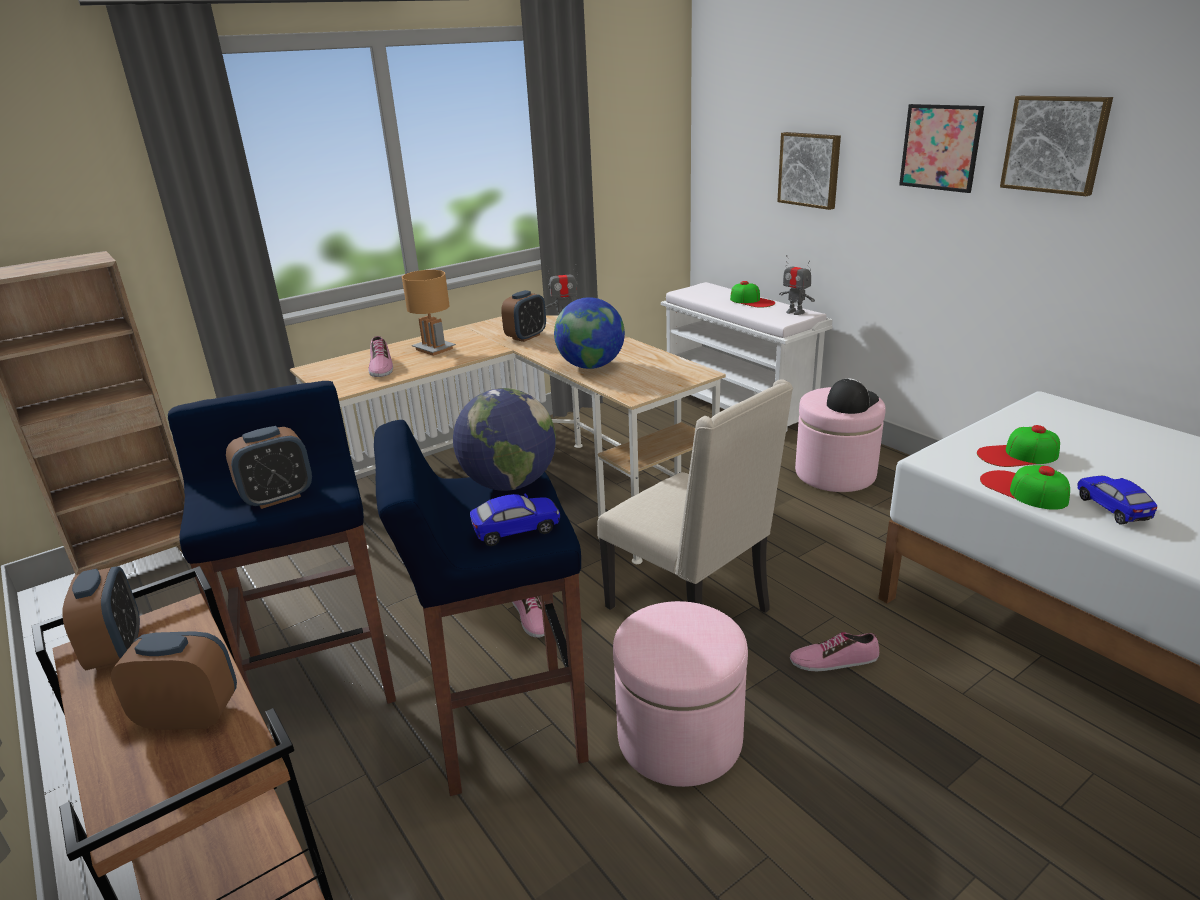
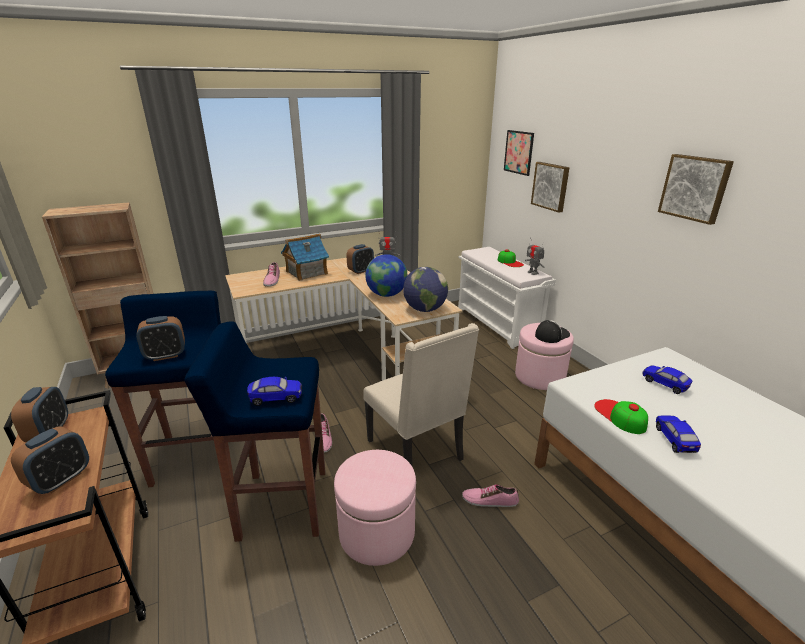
camera: 10 degrees right, 0 degrees up
(190, 716) = (61, 479): alarm clock -> alarm clock turned 105 degrees clockwise
(433, 349) = (306, 273): brown table lamp -> toy house
(509, 484) = (290, 366): globe -> globe (425, 309)
(940, 147) = (625, 181): picture -> picture (518, 152)
(1018, 455) = (628, 390): cap -> none
(1062, 440) = (664, 384): none -> toy car

